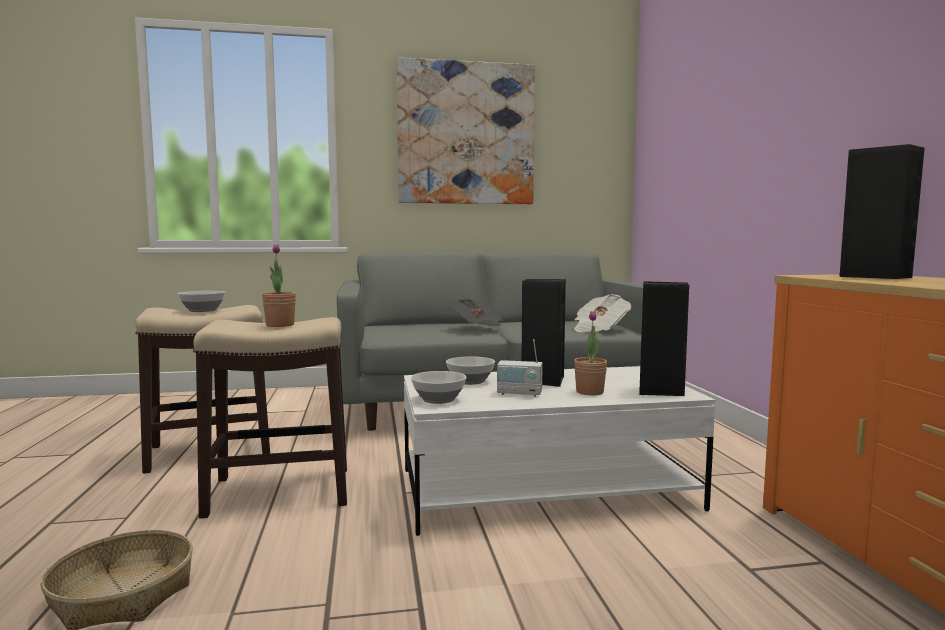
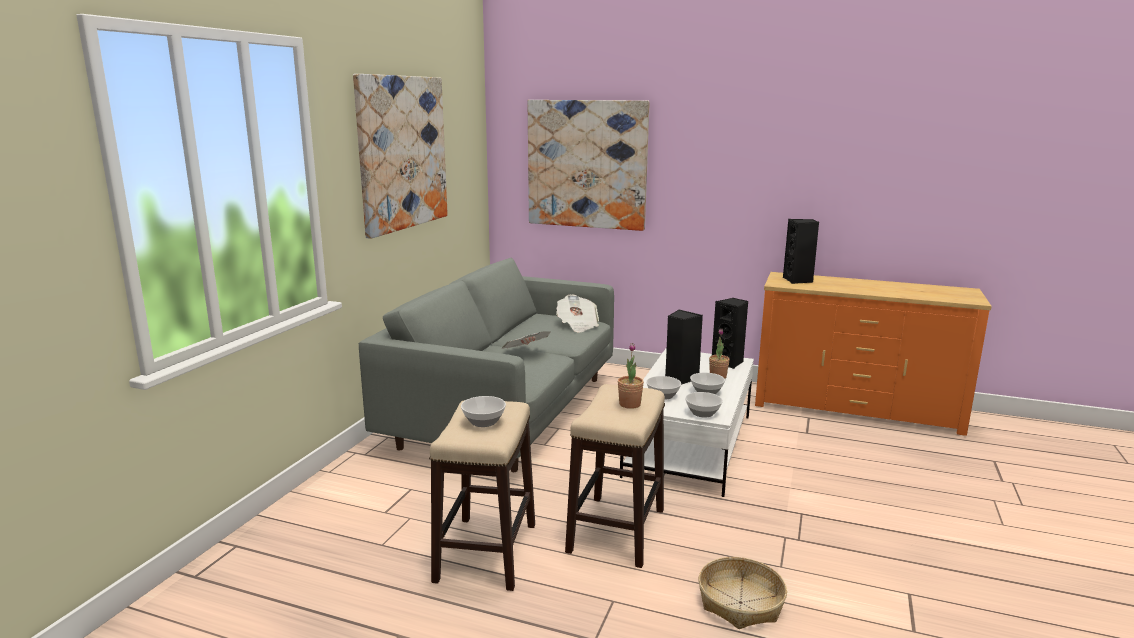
camera: 60 degrees left, 10 degrees up
(519, 393) = (706, 391): radio -> bowl
(695, 141) = (587, 164): none -> picture

